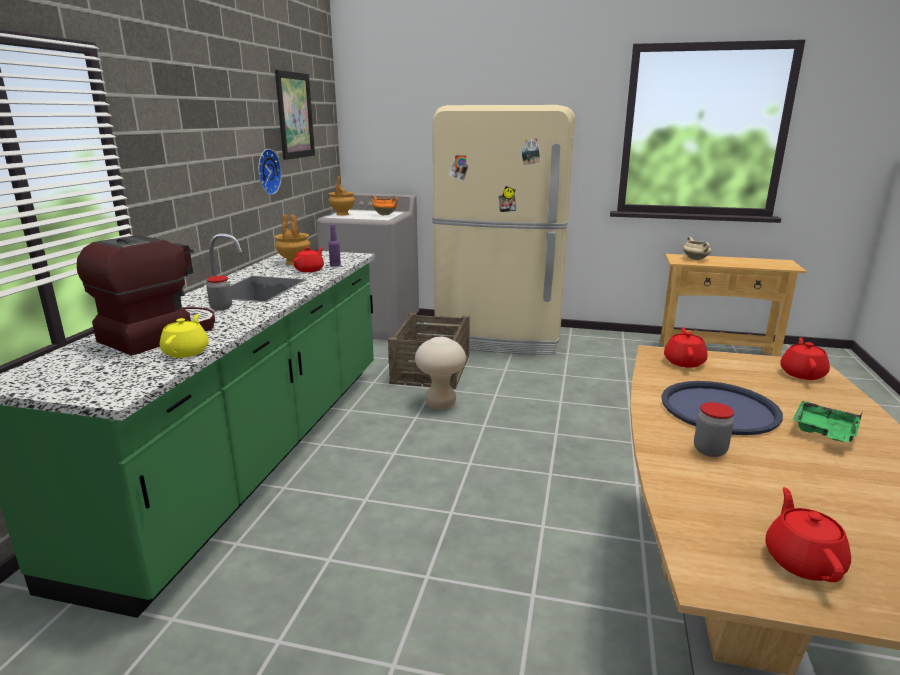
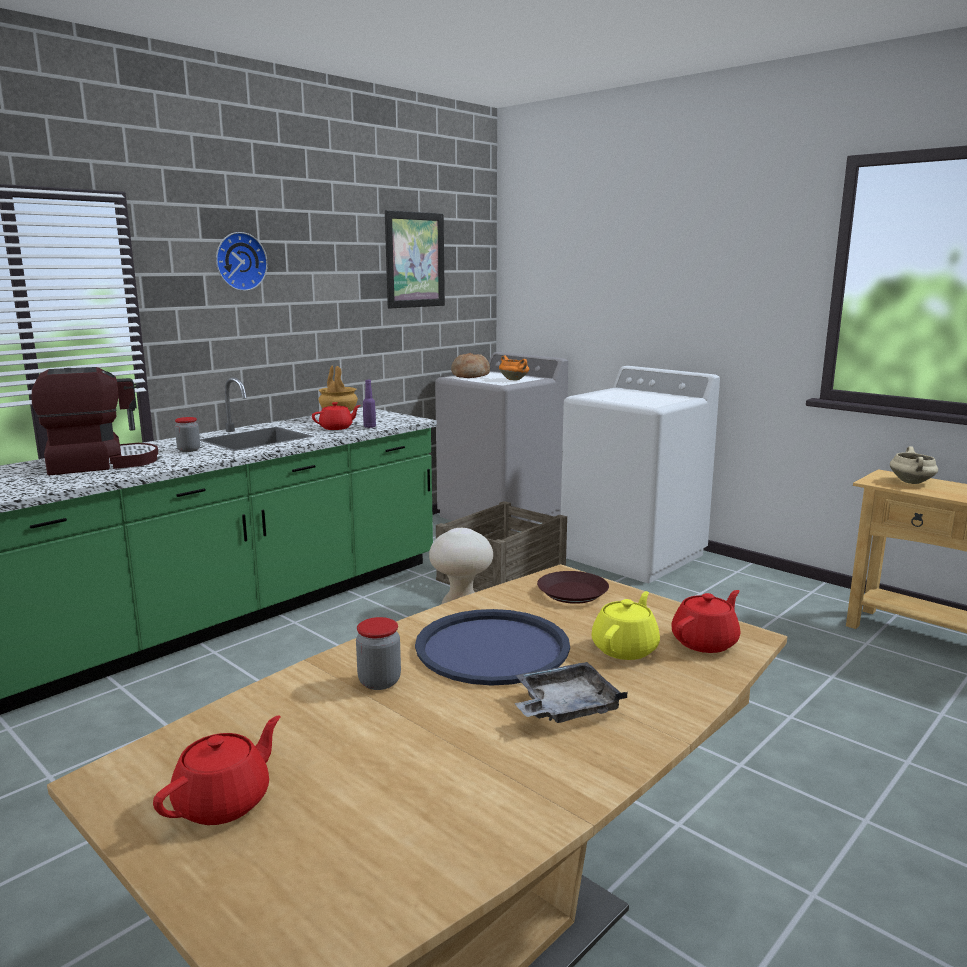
camera: 30 degrees right, 5 degrees down
(186, 351) = (87, 479): yellow teapot -> yellow teapot (625, 648)
(266, 171) = (357, 320): wall clock -> wall clock (239, 261)
(342, 214) = (470, 375): brown vase -> bread
(499, 337) = (633, 556): beige fridge -> white washing machine
(684, 362) = (572, 593): red teapot -> brown plate
(824, 431) = (565, 707): green tray -> grey tray

